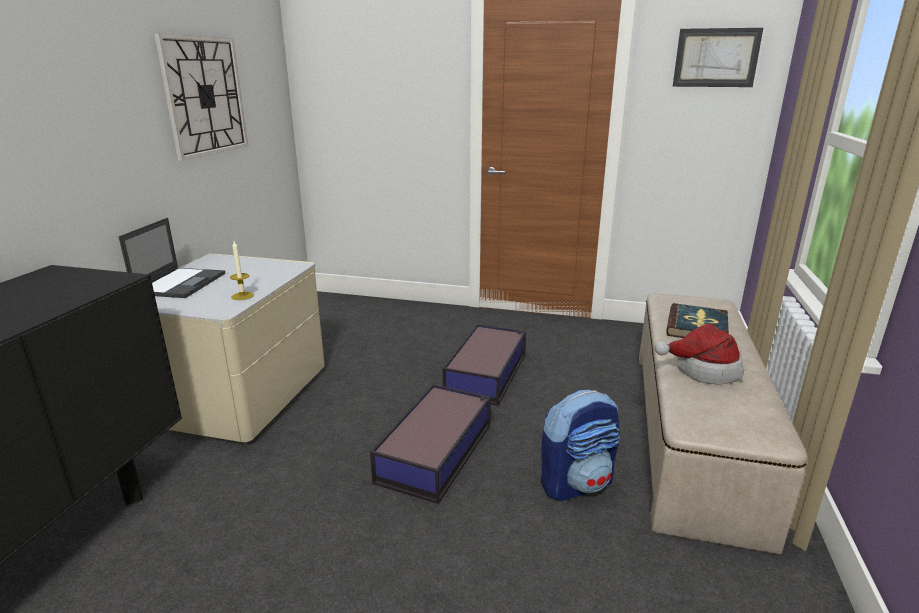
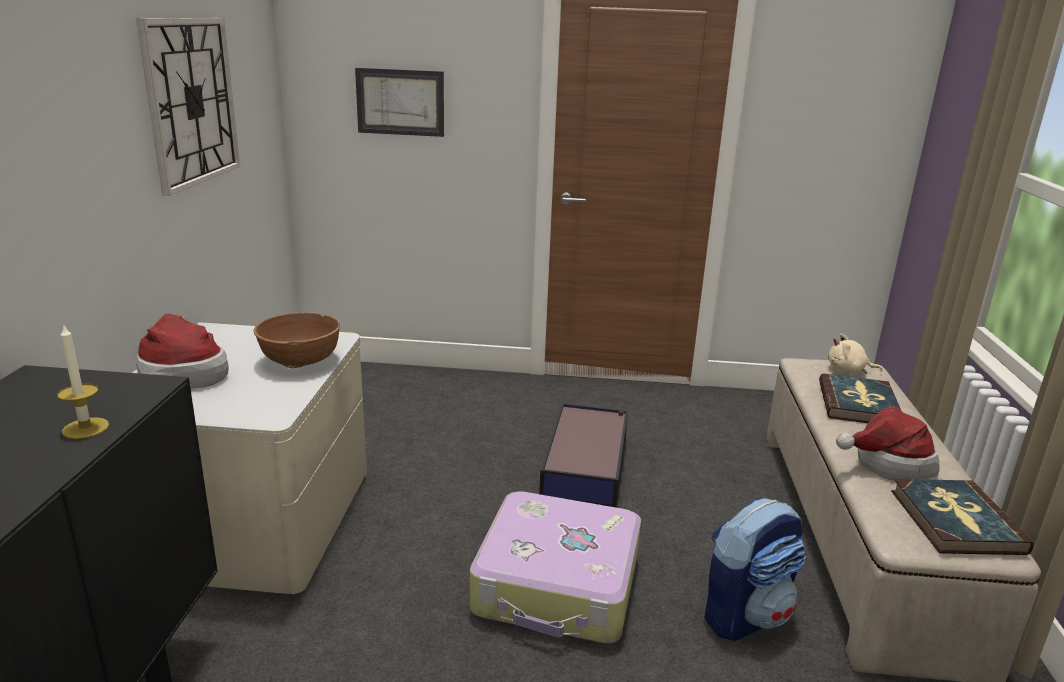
camera: 10 degrees left, 0 degrees up
(180, 283) = (183, 373): laptop -> hat
(242, 296) = (286, 391): candle -> candle (85, 428)
(263, 278) = (300, 361): none -> brown bowl
(437, 451) = (558, 586): storage box -> suitcase
(700, 303) = (848, 370): none -> beige plush toy
(716, 58) = (853, 64): picture -> picture (400, 102)
(742, 414) = (955, 521): none -> book

